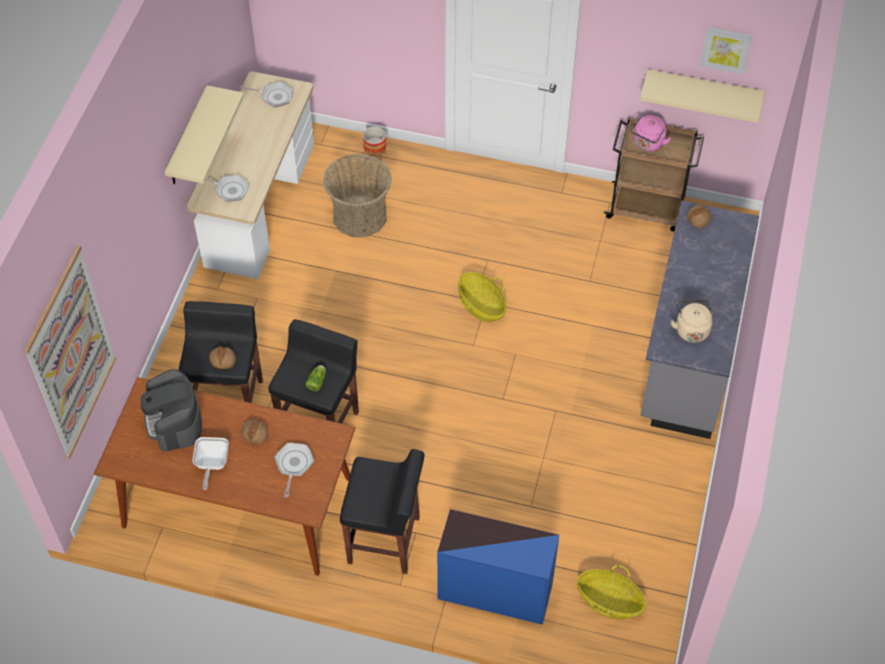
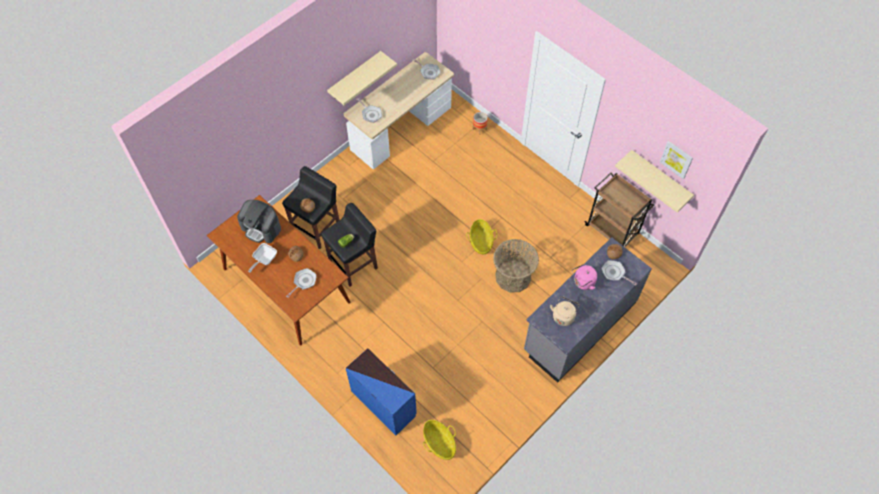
camera: 30 degrees right, 5 degrees up
(71, 354) = (215, 168): picture -> none
(174, 422) = (261, 228): coffee machine -> coffee machine turned 75 degrees counterclockwise
(359, 216) = (449, 159): basket -> basket (513, 276)
(385, 541) = (345, 345): black stool -> none
(648, 144) = (618, 194): pink kettle -> pink kettle (583, 282)
(717, 244) = (614, 273): none -> frying pan

